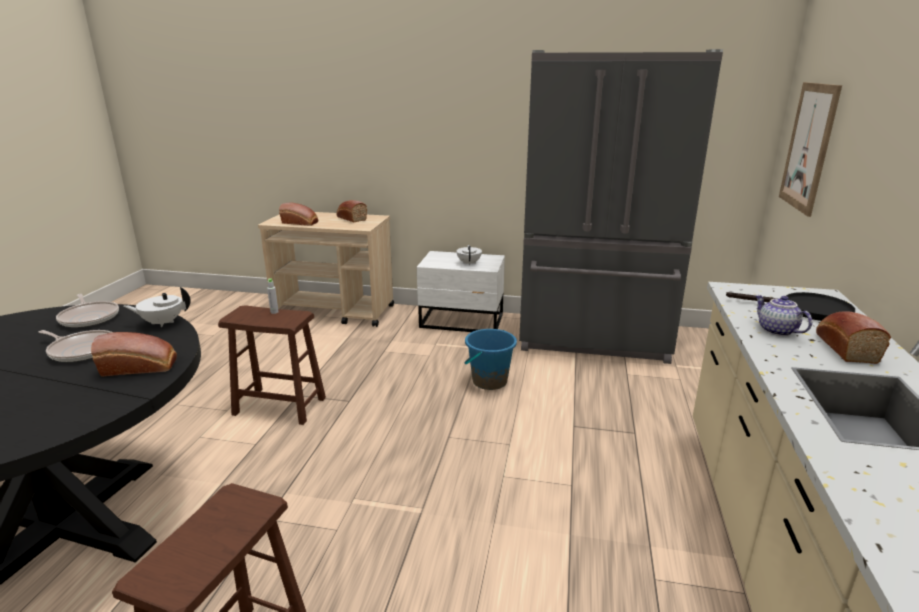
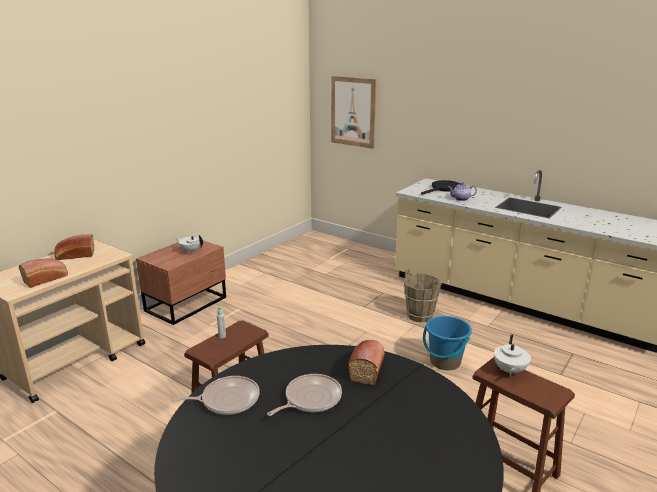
camera: 65 degrees left, 0 degrees up
(162, 323) = (280, 359): white teapot -> white teapot (509, 371)
(462, 321) = (188, 304): white nightstand -> brown nightstand
(489, 381) = (289, 318): blue bucket -> blue bucket (445, 362)
(594, 339) = (274, 268): grey fridge -> none
(604, 484) = (420, 315): none -> brown bucket
(844, 347) = (482, 195): bread -> none

